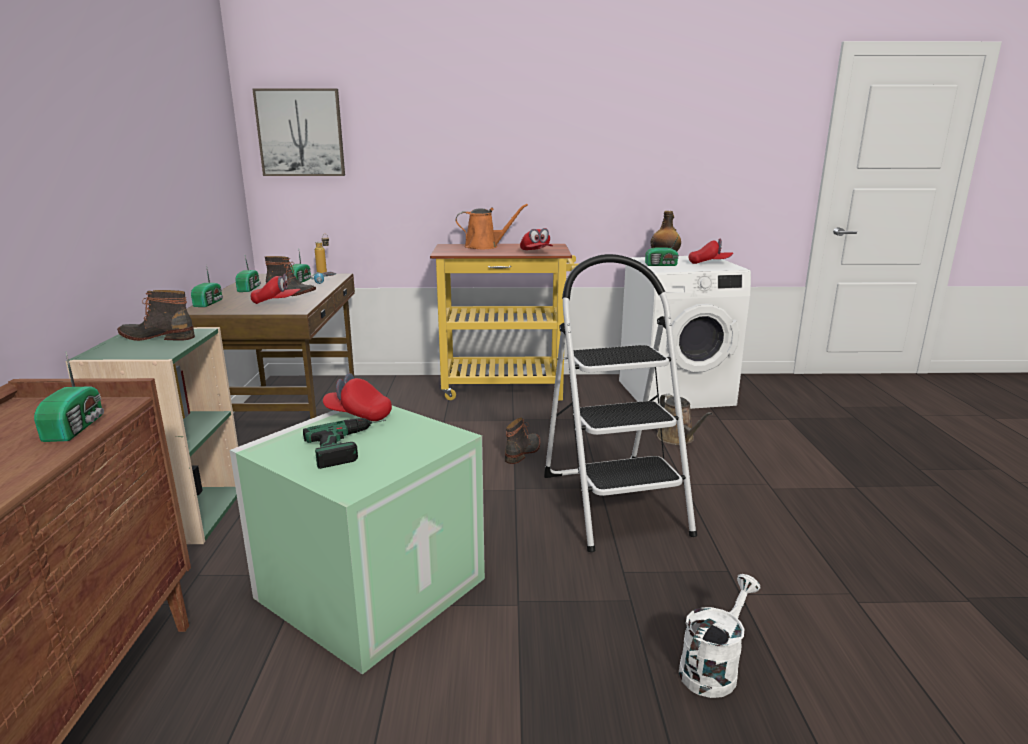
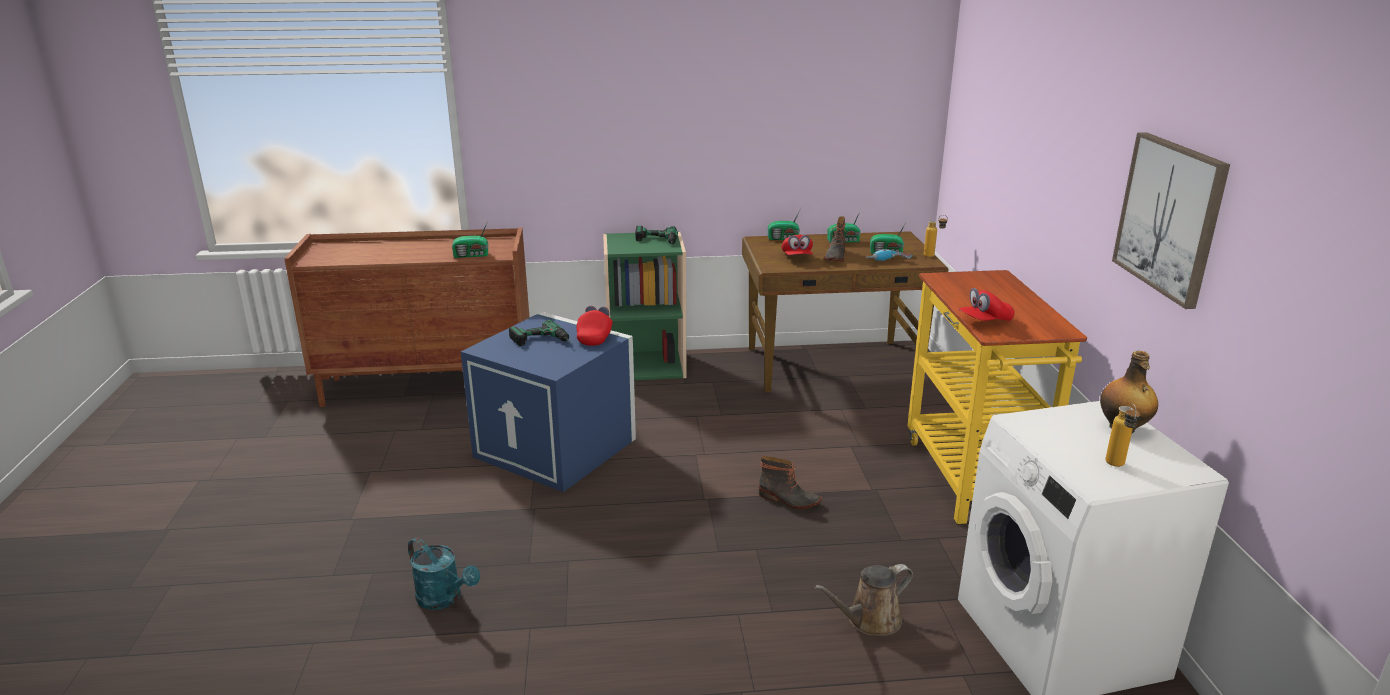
camera: 85 degrees right, 5 degrees up
(158, 337) = (656, 241): boot -> power drill
(300, 133) = (973, 101): picture -> picture (1170, 217)
(371, 585) = (558, 447): green storage box -> blue storage box
(485, 246) = (1005, 293): orange watering can -> none
(613, 502) = (688, 559): step ladder -> none
(662, 265) = (1063, 423): radio -> none
(709, 263) = (1117, 466): red cap -> bottle
(713, 667) = (445, 599): white watering can -> turquoise watering can

